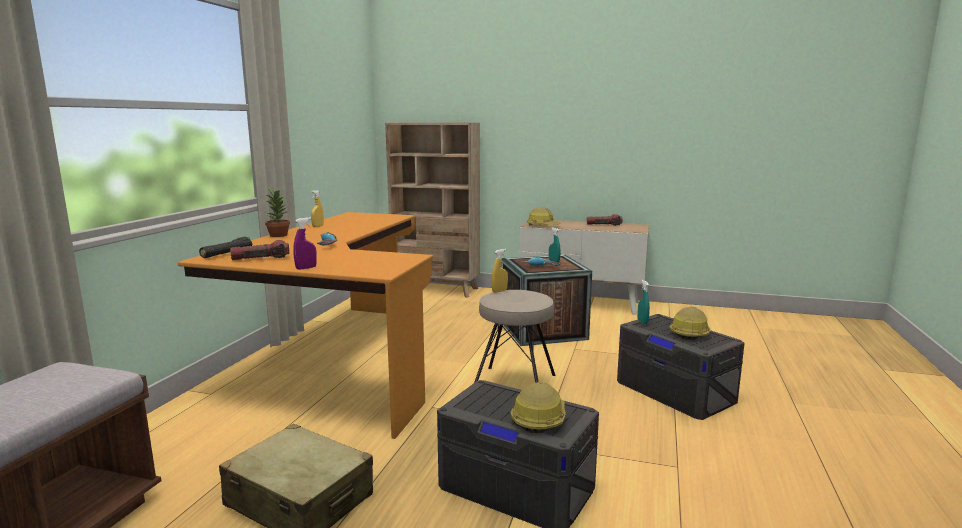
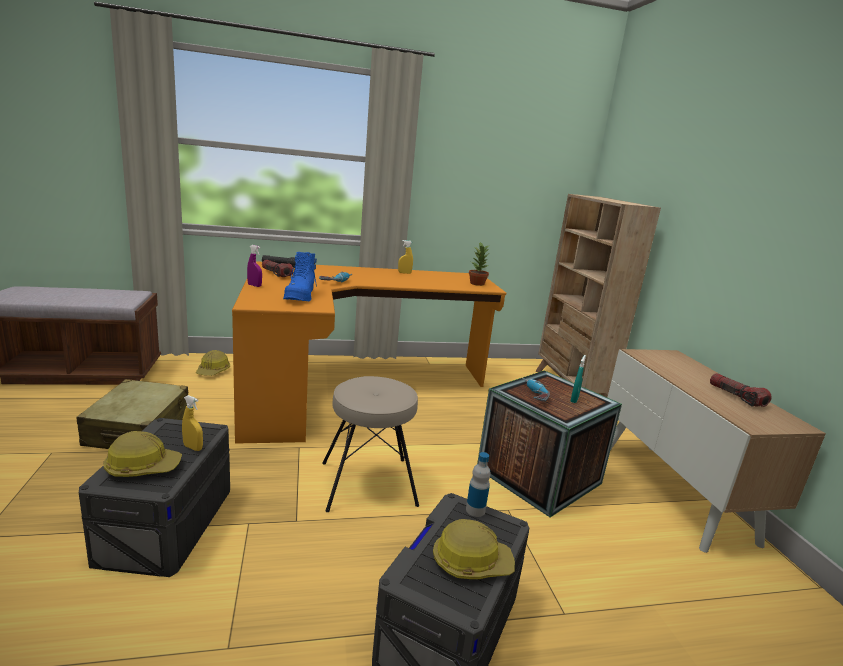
camera: 60 degrees right, 5 degrees up
(278, 235) = (358, 268): potted plant -> potted plant (477, 283)
(368, 258) = (300, 296): none -> blue boot
(499, 291) = (389, 380): yellow spray bottle -> yellow spray bottle (193, 447)
(542, 226) = (647, 359): hard hat -> hard hat (213, 371)
(642, 322) = (475, 510): turquoise spray bottle -> bottle

